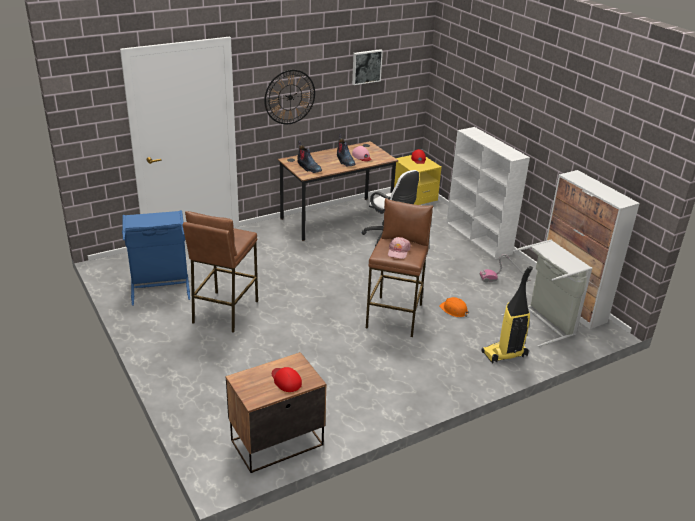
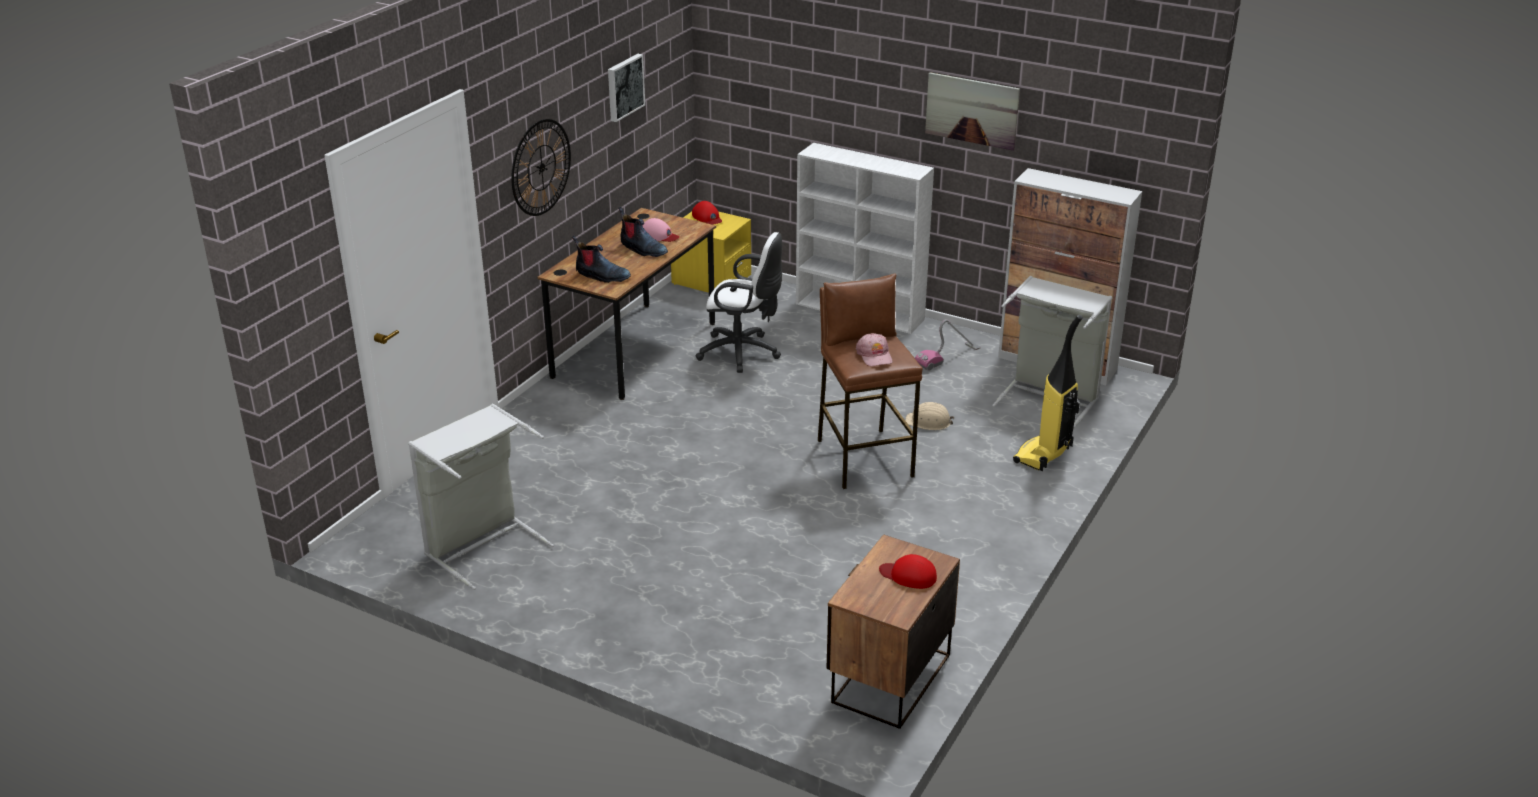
camera: 30 degrees left, 0 degrees up
(160, 286) = (482, 545): blue laundry basket -> grey laundry basket
(224, 311) = (625, 543): brown stool -> none
(454, 310) = (928, 422): orange hard hat -> beige hard hat
(555, 124) = (972, 110): none -> picture

